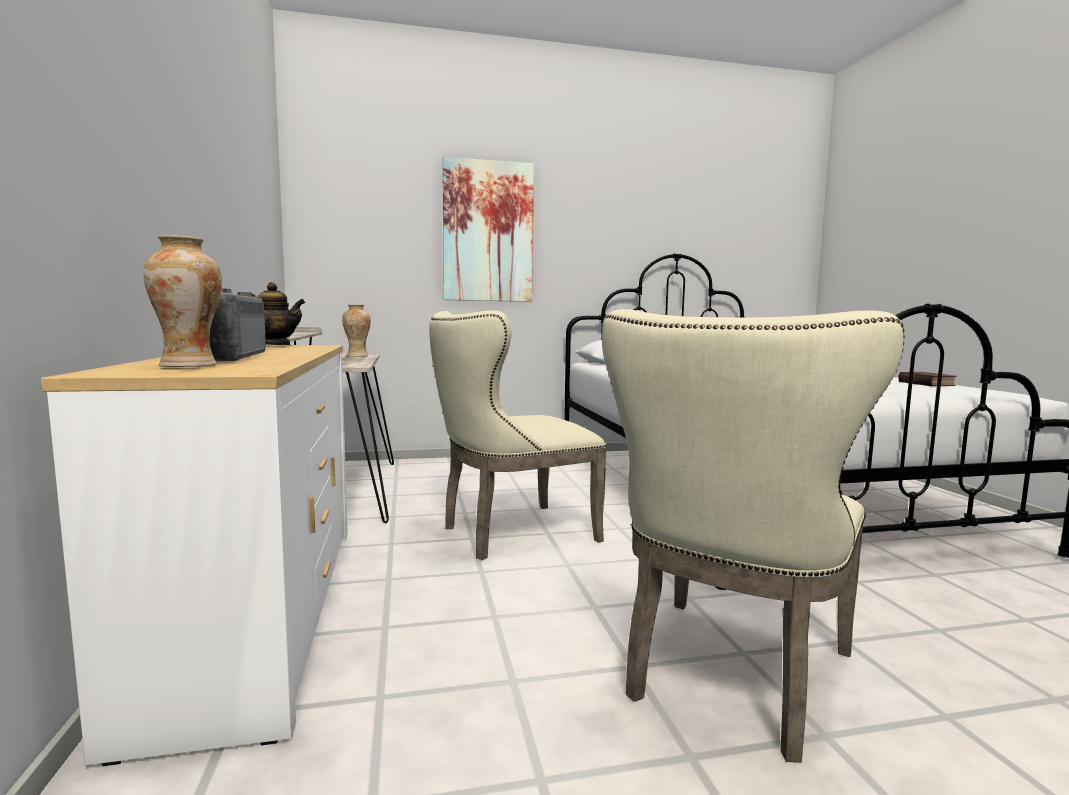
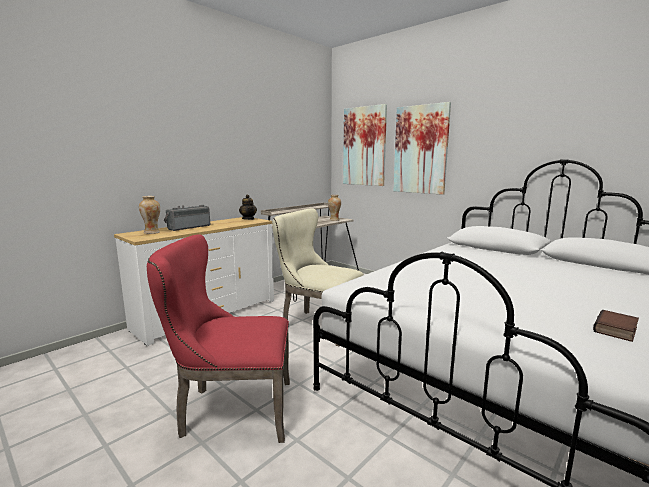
camera: 55 degrees right, 5 degrees up
(372, 218) = (364, 146): none -> picture
(731, 679) = (230, 410): beige chair -> red chair

